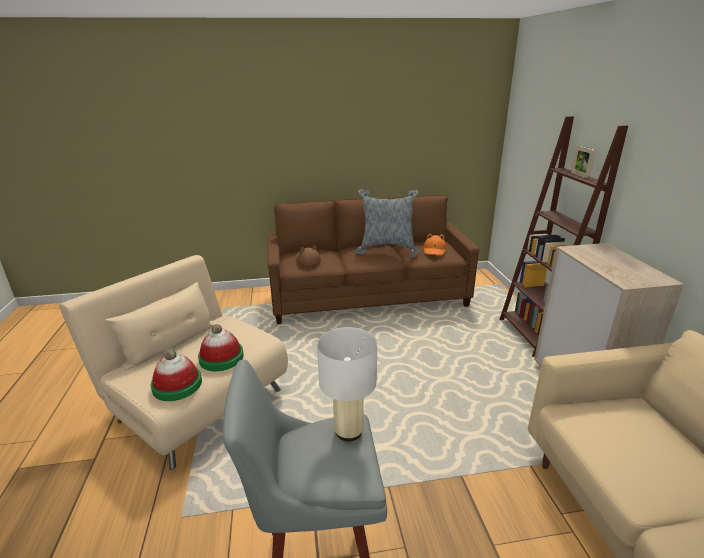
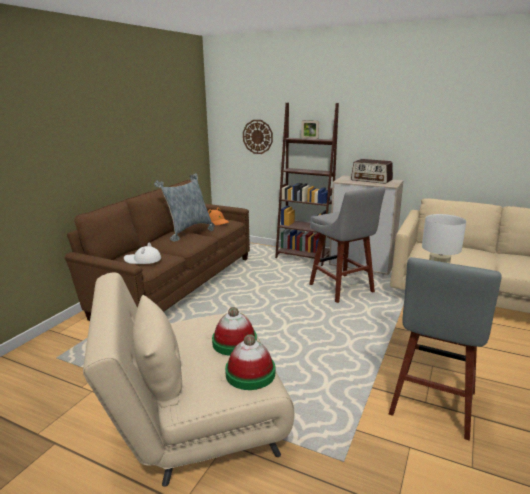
camera: 55 degrees left, 5 degrees down
(307, 259) = (143, 260): brown hat -> white hat
(498, 395) = (342, 289): none -> grey stool
(539, 159) = (257, 136): none -> wall clock
(623, 264) = (371, 180): none -> radio

